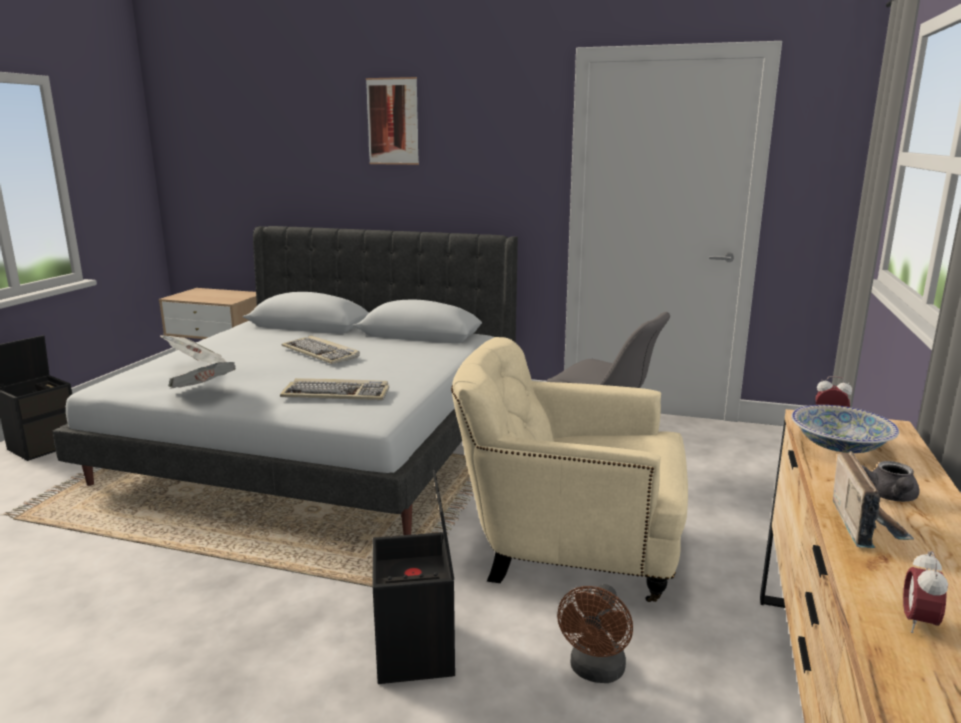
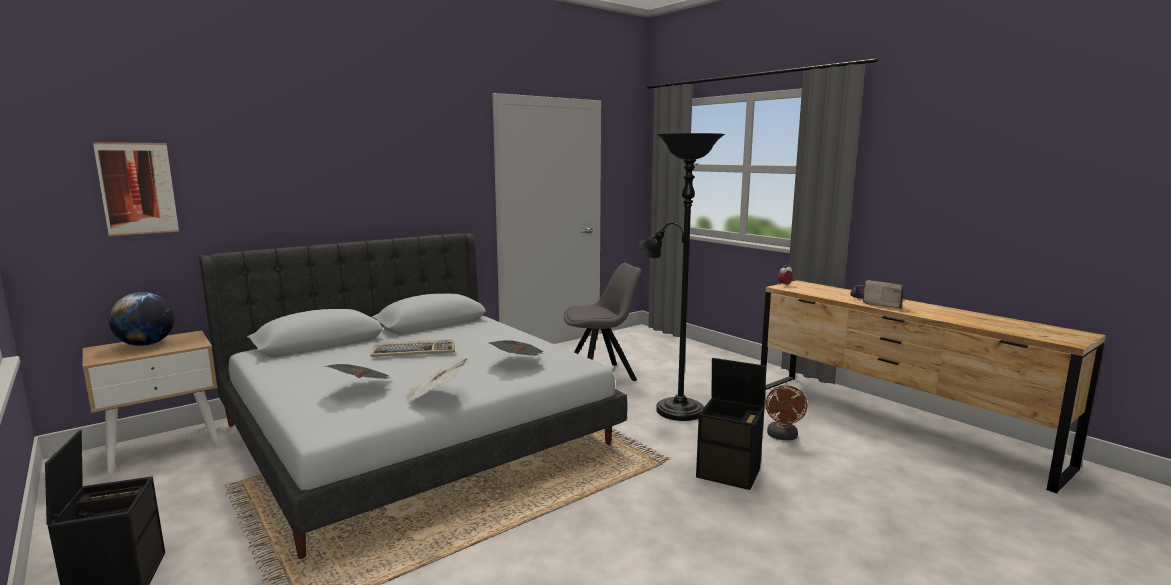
camera: 55 degrees left, 5 degrees down
(216, 294) = (146, 344): none -> globe
(337, 394) = (518, 363): keyboard -> newspaper
(392, 121) = (349, 143): picture -> picture (137, 188)
(569, 548) = (674, 409): beige armchair -> black floor lamp
(595, 671) = (782, 437): brown fan -> brown fan turned 45 degrees clockwise
(840, 446) = (813, 291): bowl -> none
(918, 623) = (949, 316): alarm clock -> none

